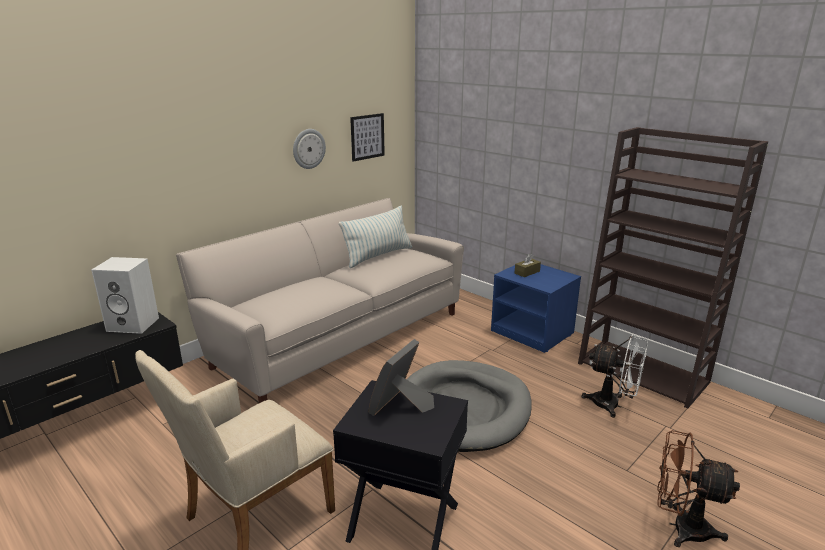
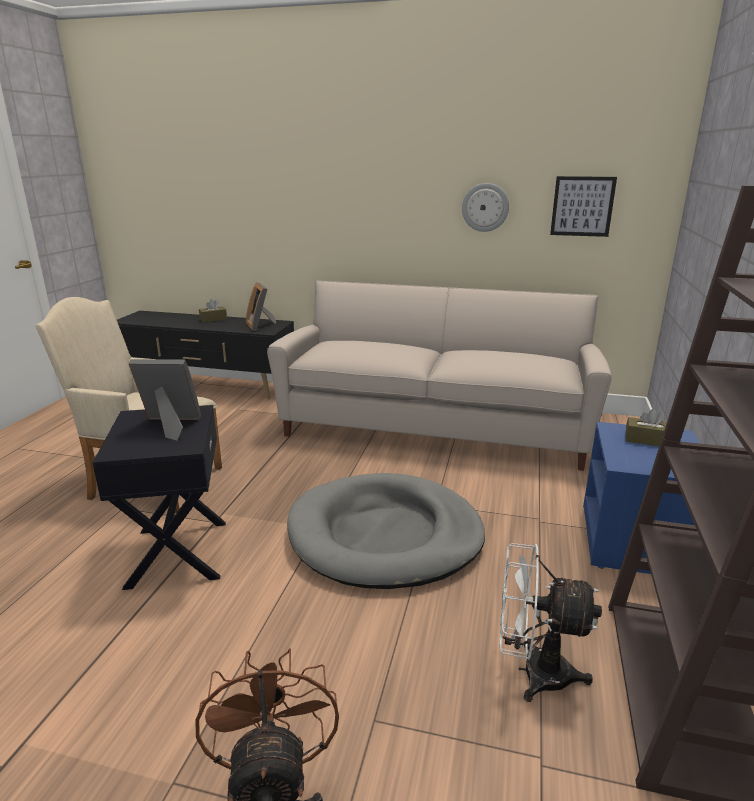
camera: 60 degrees right, 0 degrees up
(53, 345) = (213, 319): none -> brown tissue box
(134, 324) = (261, 326): white speaker -> picture frame
(378, 256) = (508, 352): pillow -> none
(613, 405) = (533, 672): white fan -> white fan turned 105 degrees clockwise

